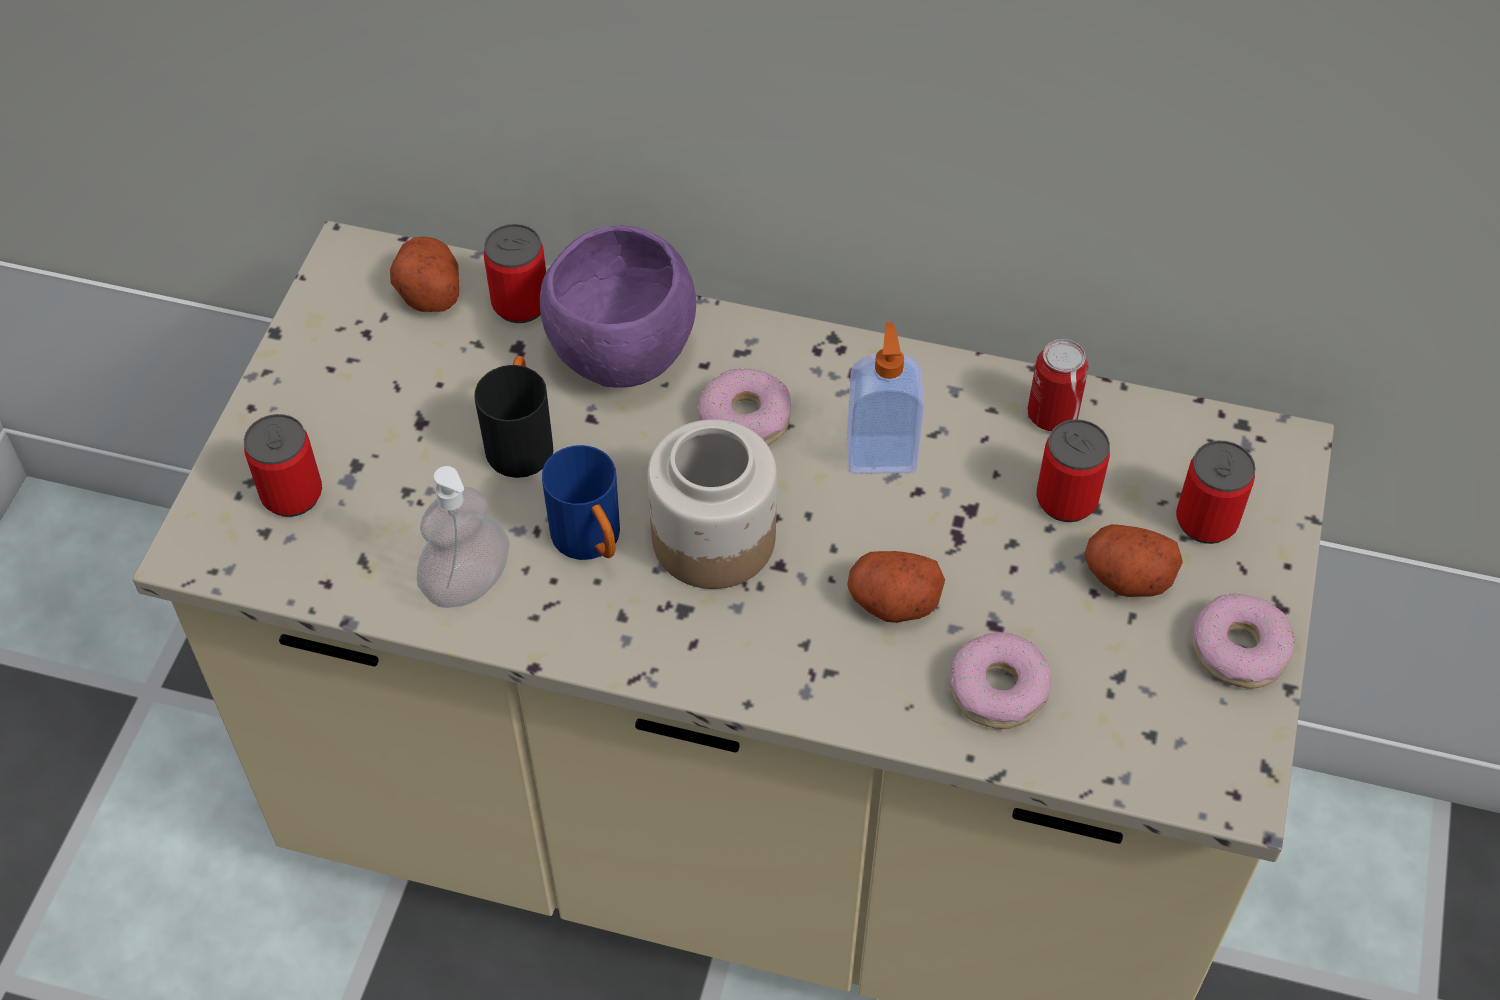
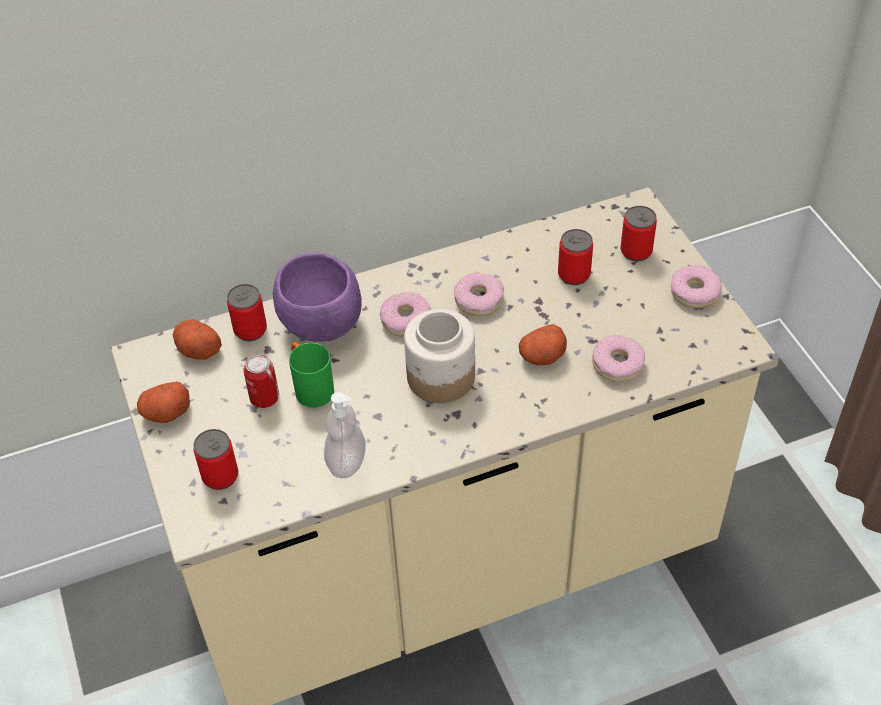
camera: 35 degrees left, 5 degrees down
(521, 440) = (310, 388): black mug -> green mug
(592, 543) = (388, 411): blue mug -> none
(881, 452) = (479, 300): soap dispenser -> donut
(1052, 415) = (536, 244): can -> can (264, 398)
(1126, 577) = (626, 290): potato -> potato (166, 413)

